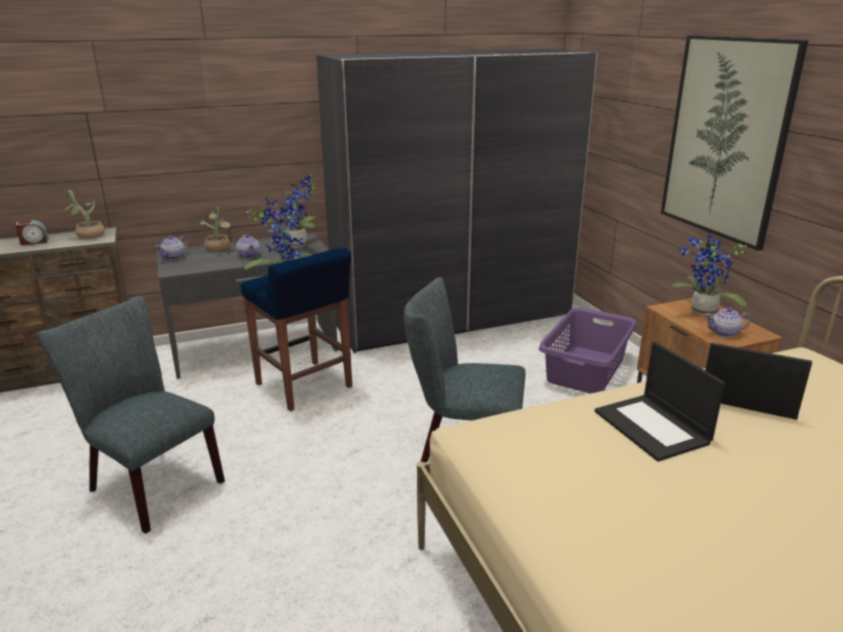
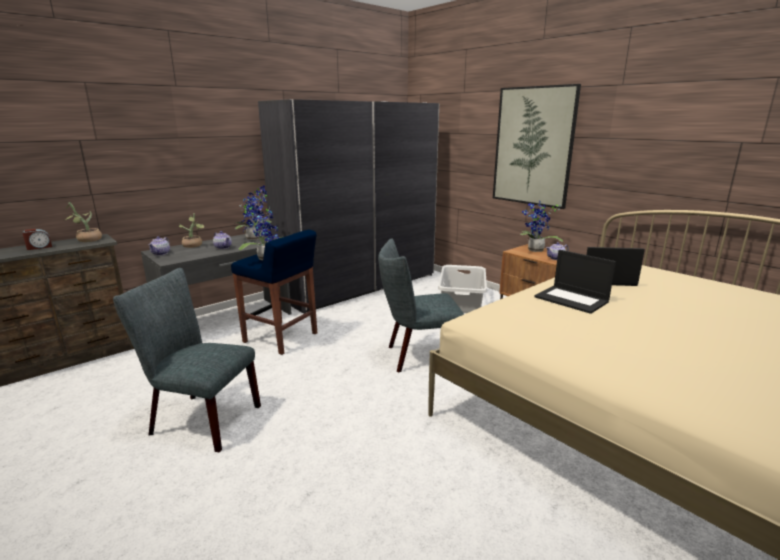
camera: 20 degrees left, 5 degrees down
(584, 370) = (461, 302): purple laundry basket -> grey laundry basket

